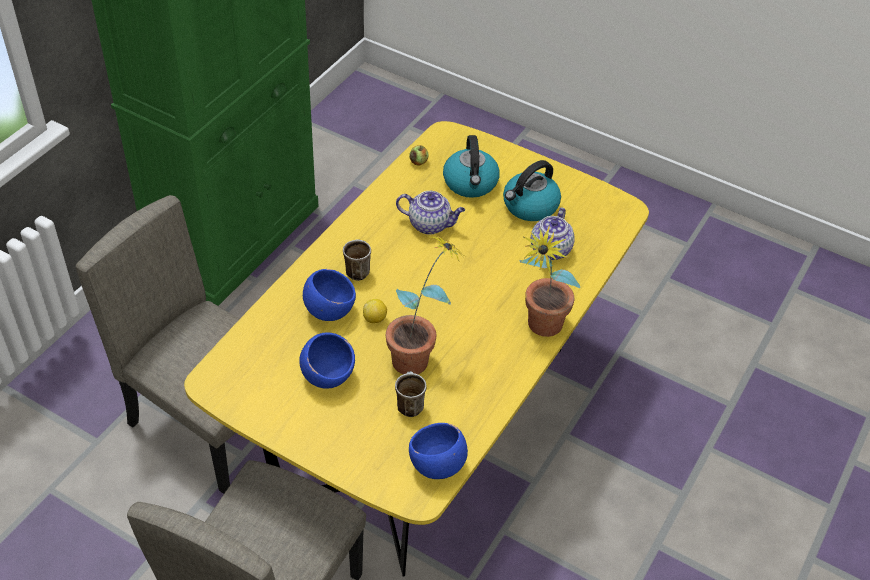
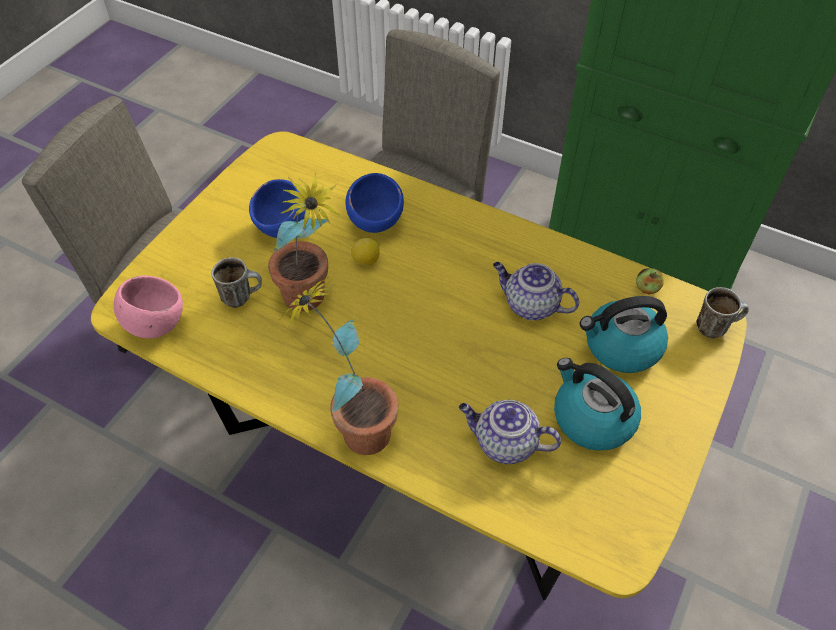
camera: 90 degrees right, 5 degrees up
(356, 270) = (440, 240): mug -> mug (715, 326)
(430, 224) = (530, 305): teapot -> teapot turned 105 degrees clockwise
(437, 466) = (155, 324): blue bowl -> pink bowl

